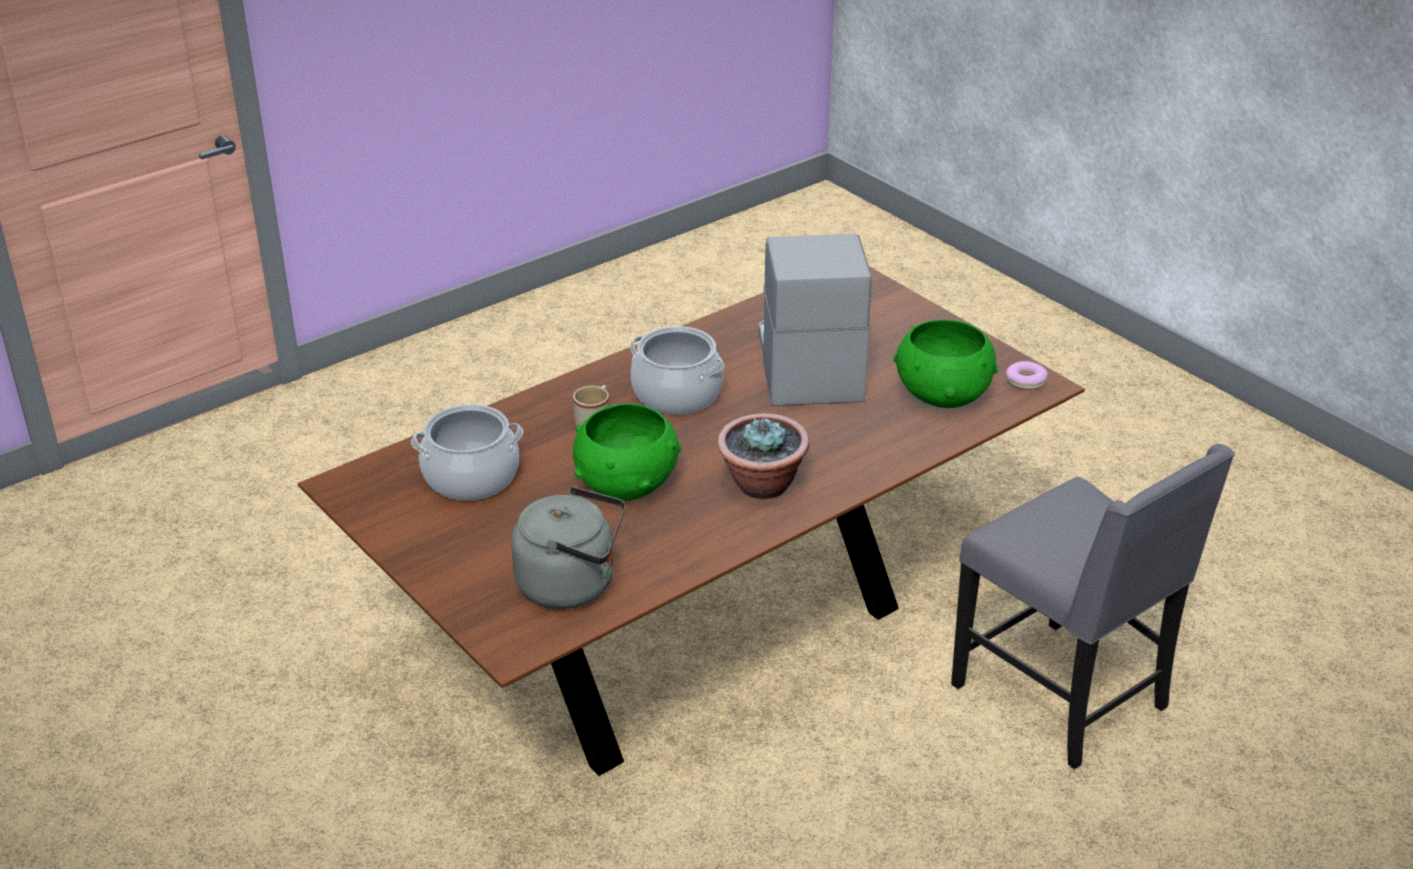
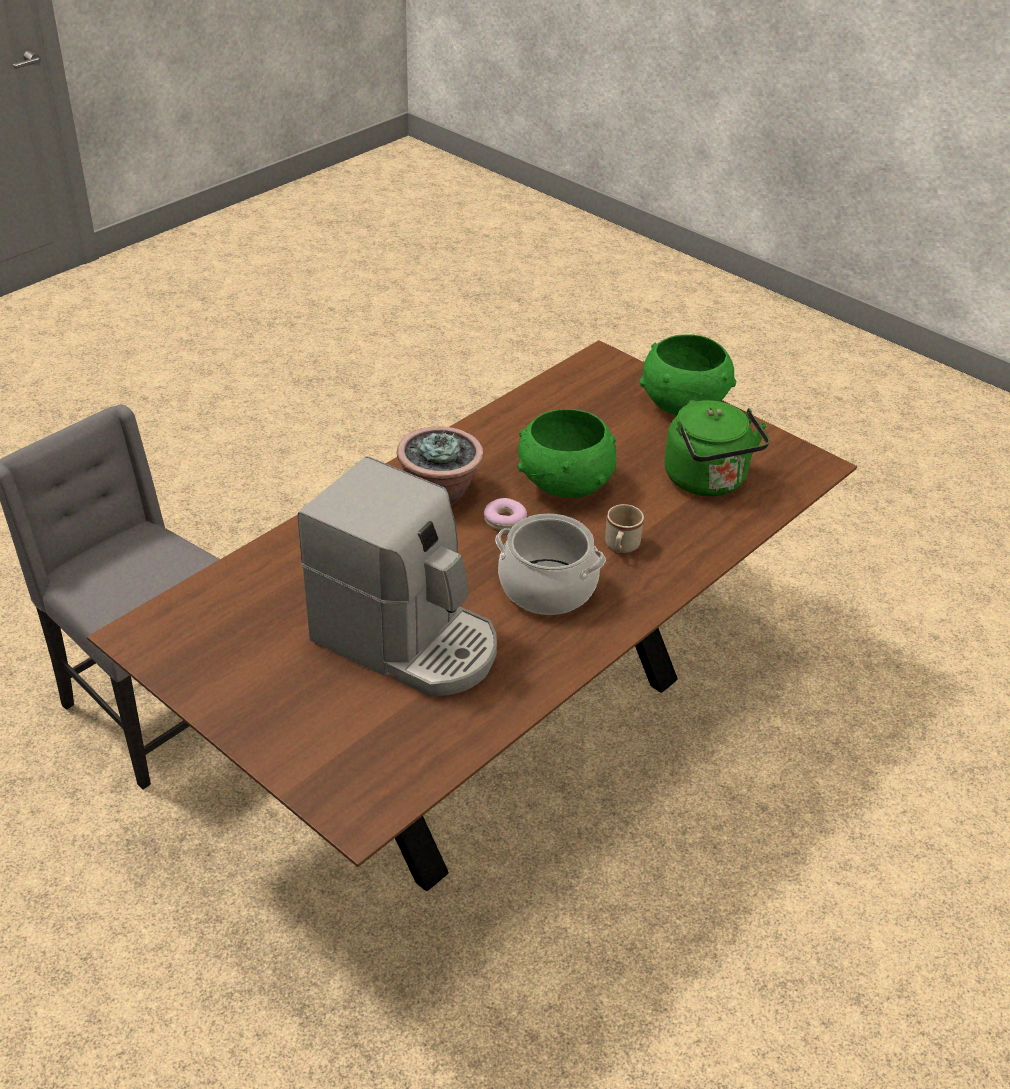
camera: 170 degrees right, 5 degrees up
(471, 476) = (708, 481): cooking pot -> green kettle
(572, 585) = (577, 401): grey kettle -> none
(808, 365) = (408, 641): coffee machine -> coffee machine turned 45 degrees counterclockwise
(942, 395) = (254, 611): green bowl -> green bowl (683, 404)
(1025, 381) = (153, 639): donut -> donut (505, 520)

